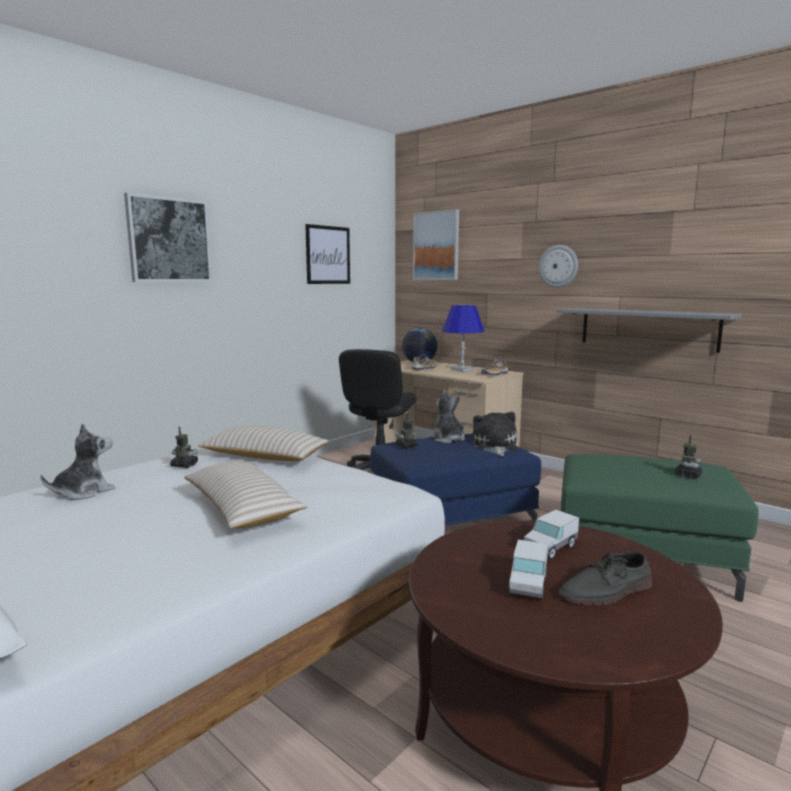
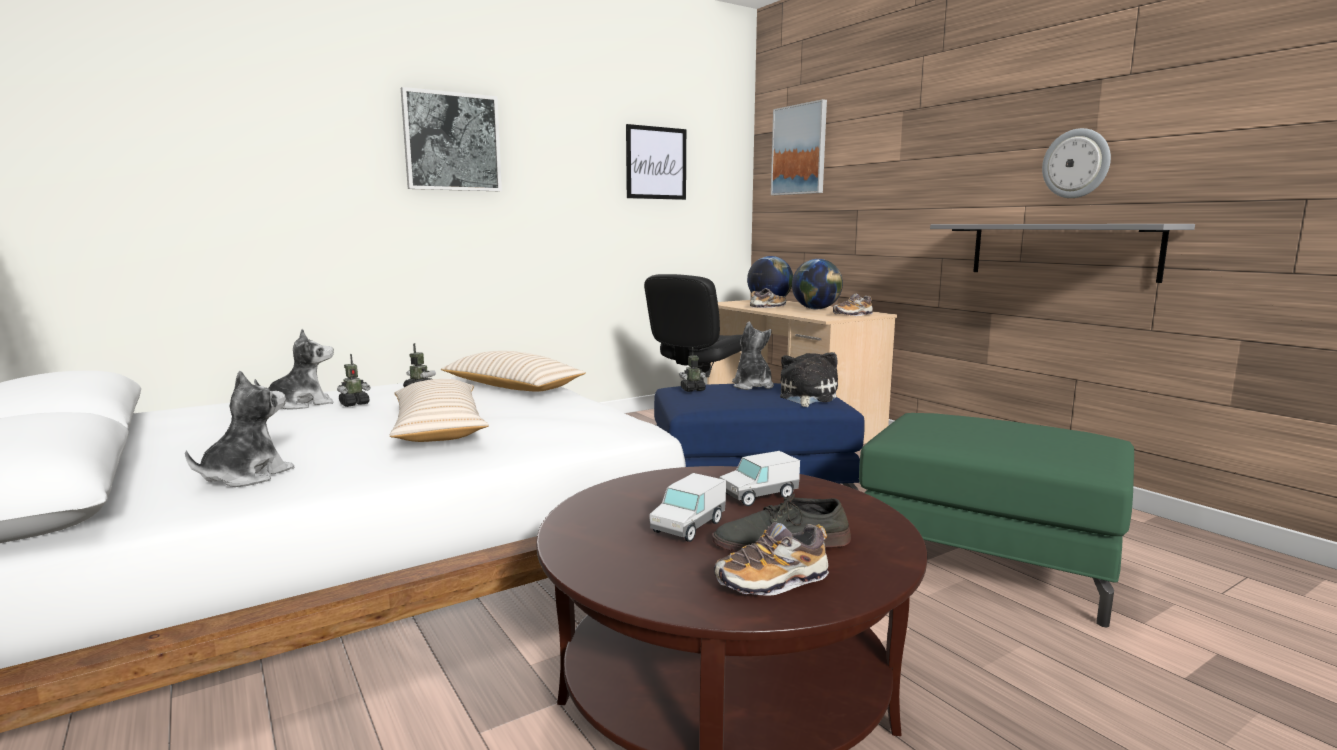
camera: 15 degrees right, 0 degrees up
(106, 584) = (246, 476): none -> plush toy
(462, 369) = (816, 309): blue table lamp -> globe
(558, 266) = (945, 168): wall clock -> wall clock (1076, 163)
(632, 629) = (772, 581): none -> shoe
(688, 475) = (1048, 443): toy robot -> toy robot (354, 404)

